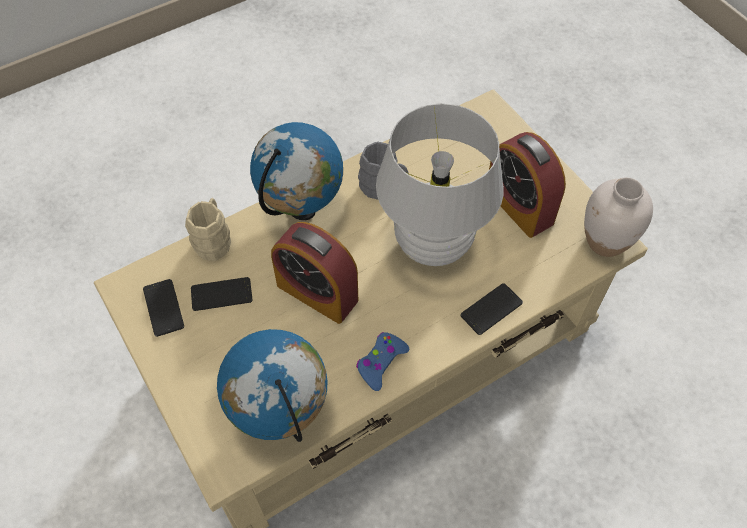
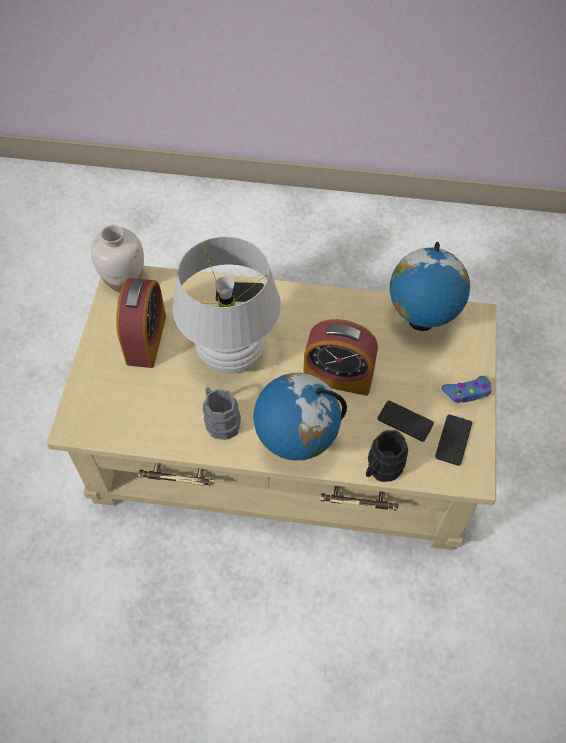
camera: 140 degrees left, 0 degrees up
(213, 239) = (381, 469): beige mug -> black mug
(317, 292) = (338, 377): alarm clock -> alarm clock turned 120 degrees clockwise
(381, 363) = (336, 309): blue game controller -> blue game controller (467, 392)

